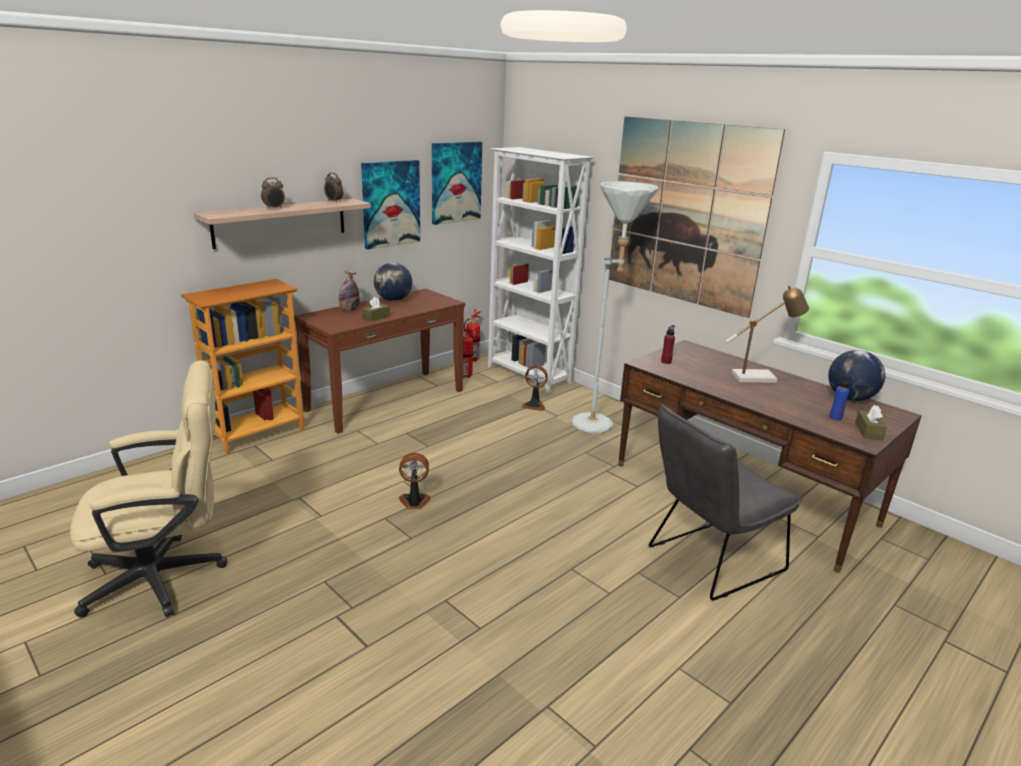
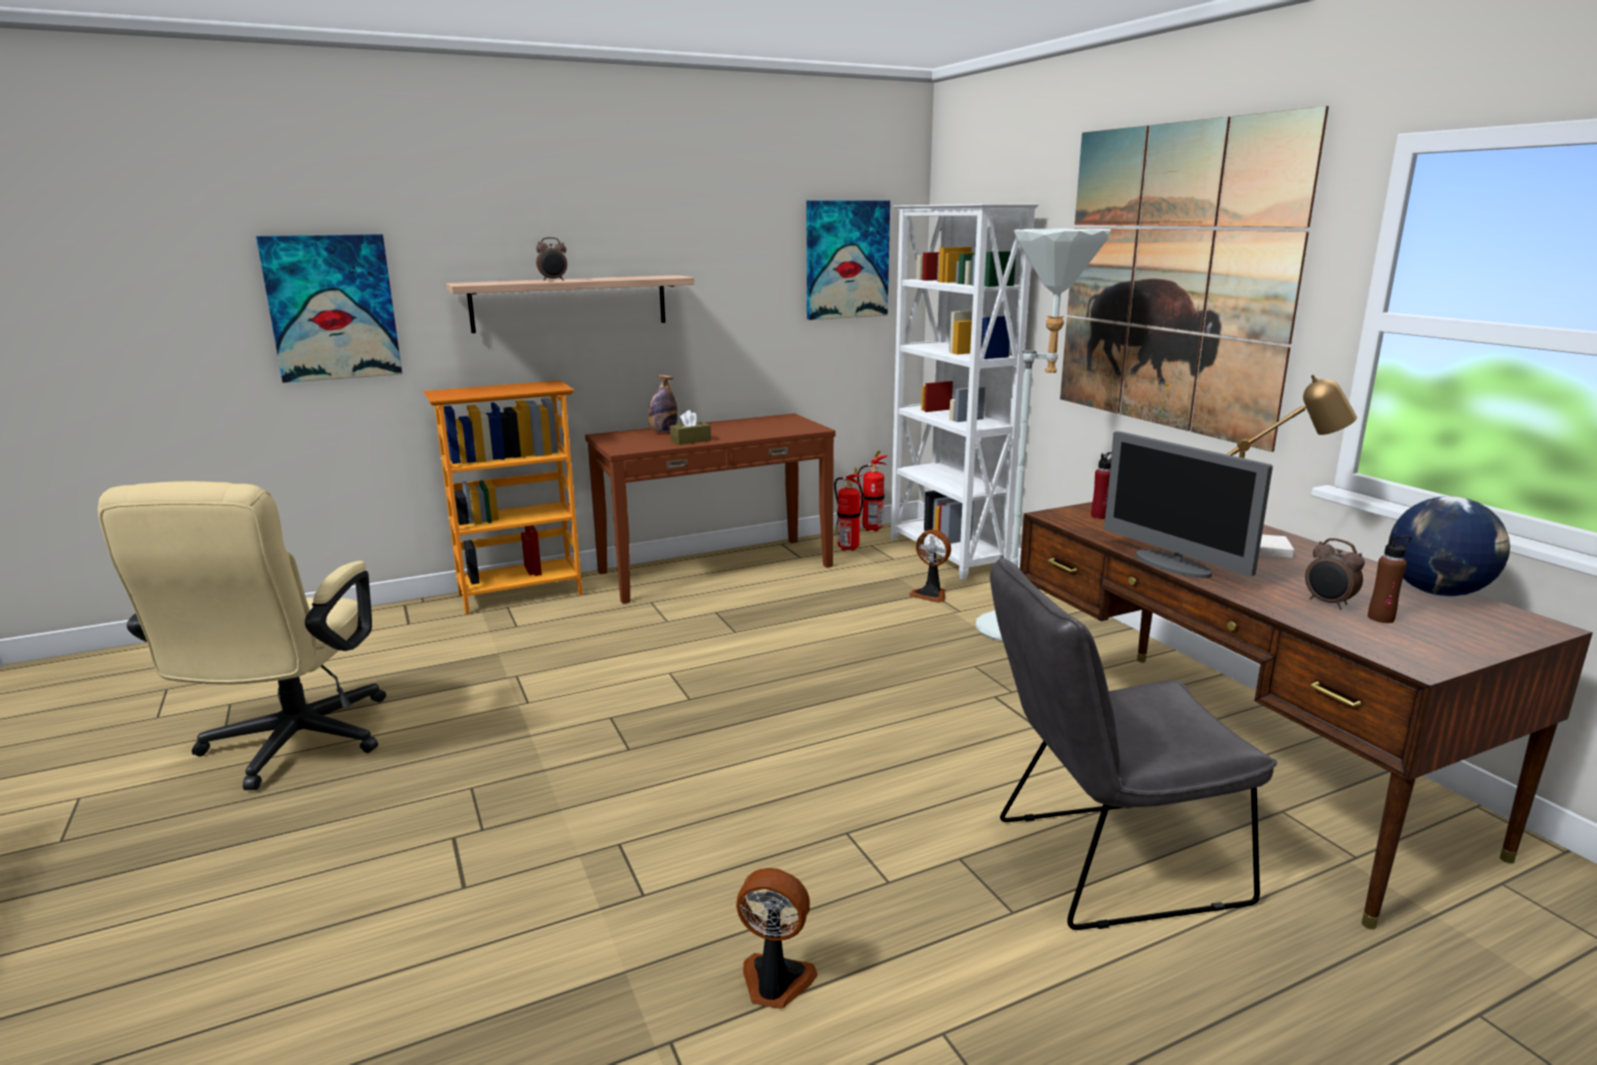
camera: 20 degrees right, 5 degrees down
(167, 576) = (289, 748): beige office chair -> beige office chair turned 90 degrees clockwise
(334, 201) = (646, 276): alarm clock -> alarm clock (1328, 603)
(390, 203) = (739, 286): picture -> picture (332, 307)
(393, 300) = (735, 424): globe -> none
(414, 502) = (666, 702): fan -> fan (775, 983)
(724, 393) = (1173, 565): none -> monitor
(835, 417) = (1381, 618): blue bottle -> brown bottle
(868, 431) = (1441, 646): brown tissue box -> none

